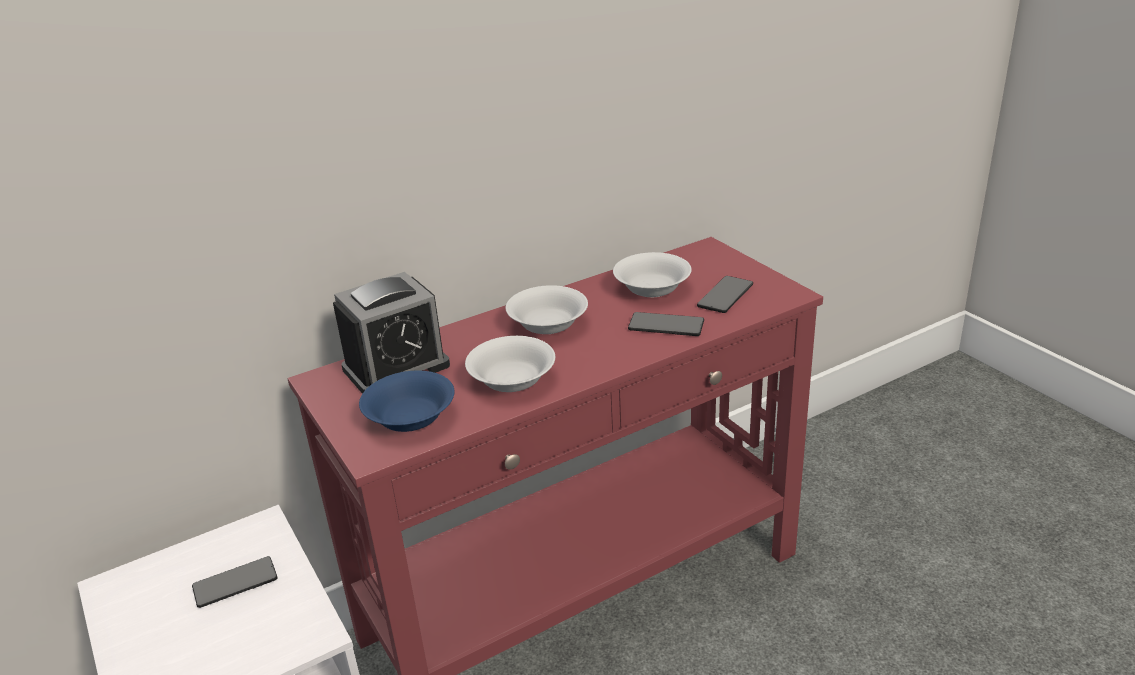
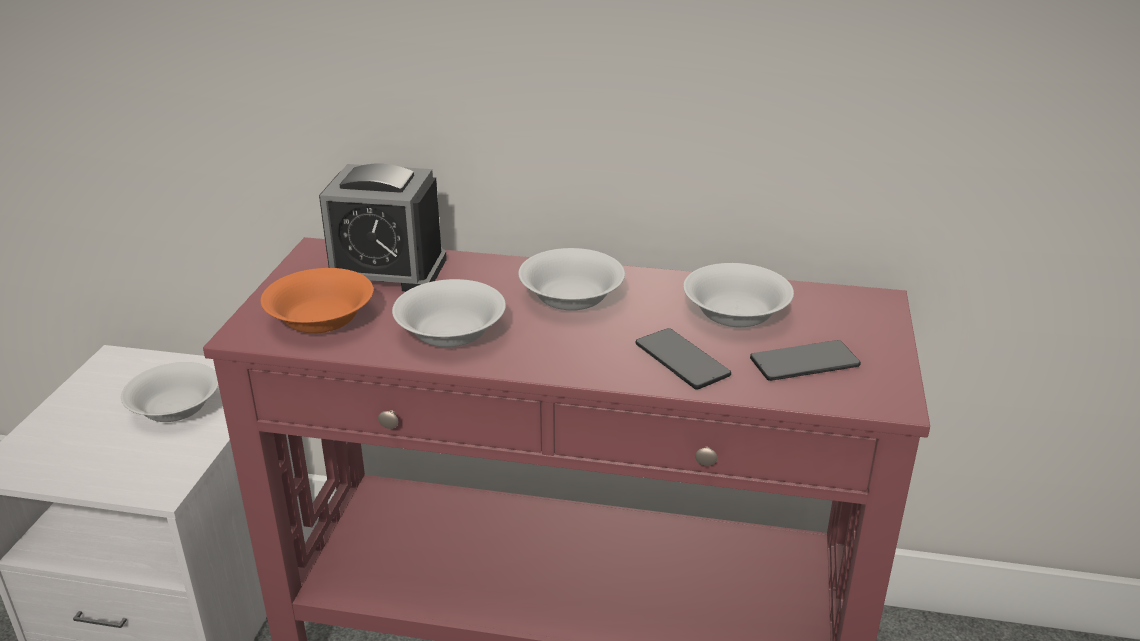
camera: 40 degrees right, 0 degrees up
(235, 583) = (176, 409): phone -> white bowl
(411, 418) = (321, 321): blue bowl -> orange bowl

